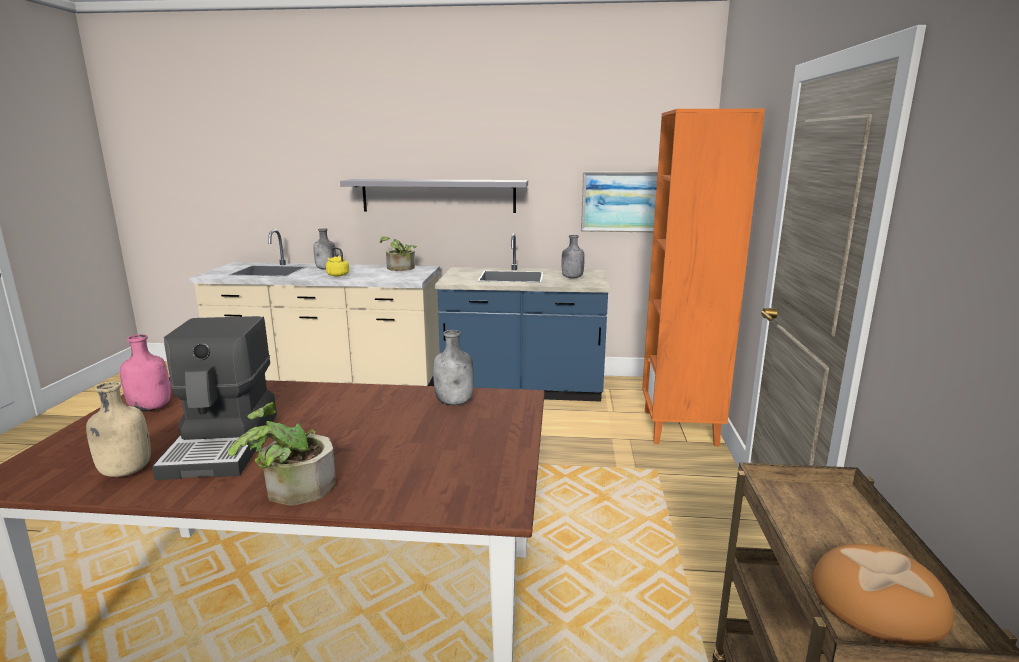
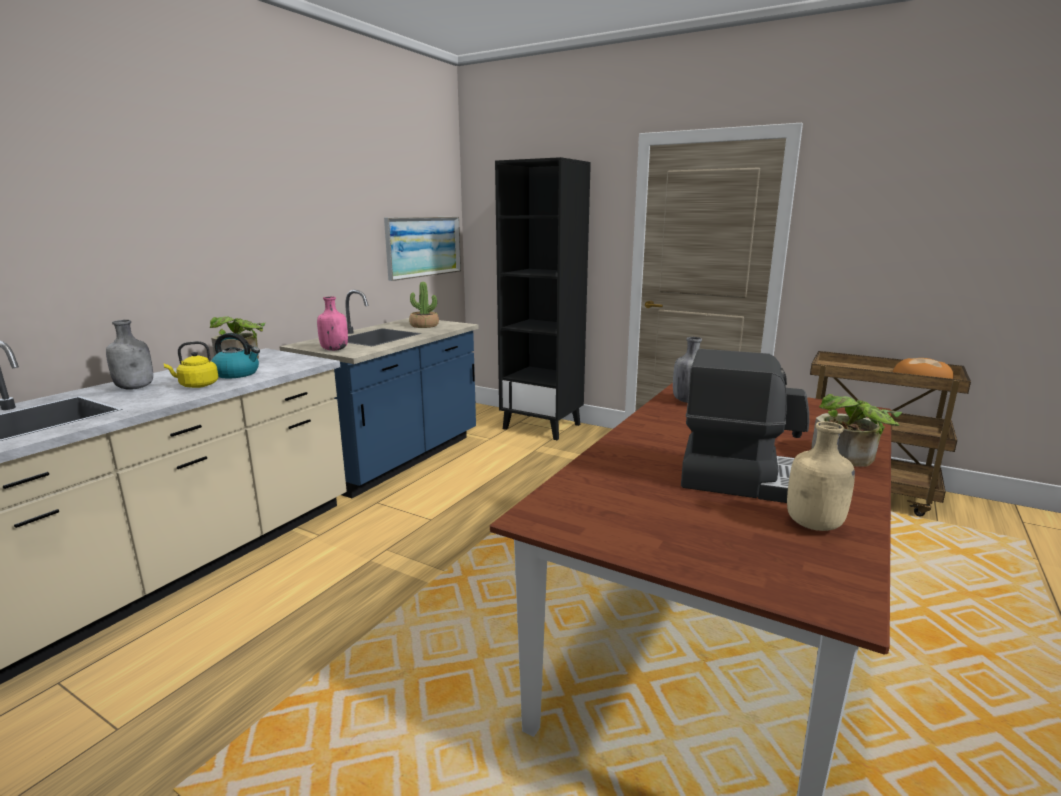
camera: 65 degrees left, 0 degrees up
(151, 408) = (627, 519): pink bottle -> pink bottle (334, 349)
(368, 274) = (237, 374): none -> kettle
(438, 195) = (249, 253): grey shelf -> none
(571, 277) = (424, 326): grey bottle -> potted plant
(680, 428) = (542, 426): orange bookcase -> black bookcase

